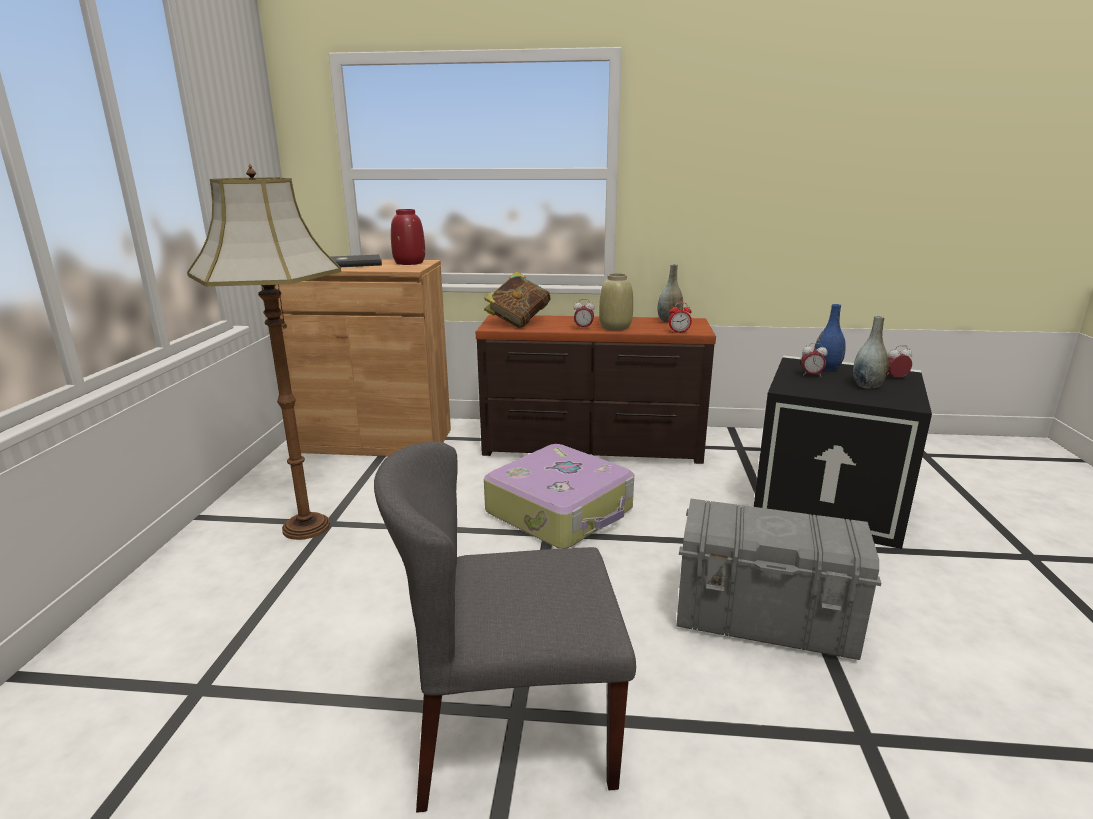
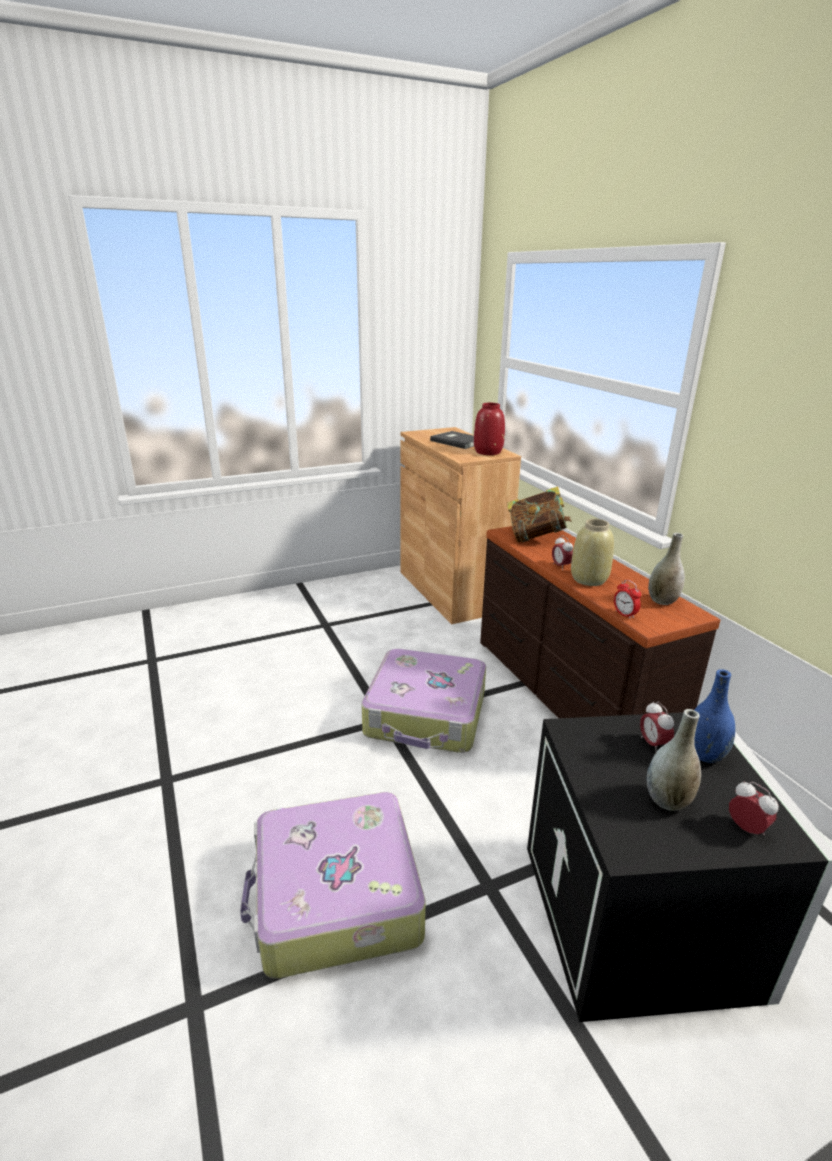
camera: 60 degrees right, 5 degrees up
(304, 527) = (314, 619): floor lamp -> none
(511, 732) = (148, 783): grey chair -> none
(764, 621) = (335, 897): grey storage box -> suitcase

